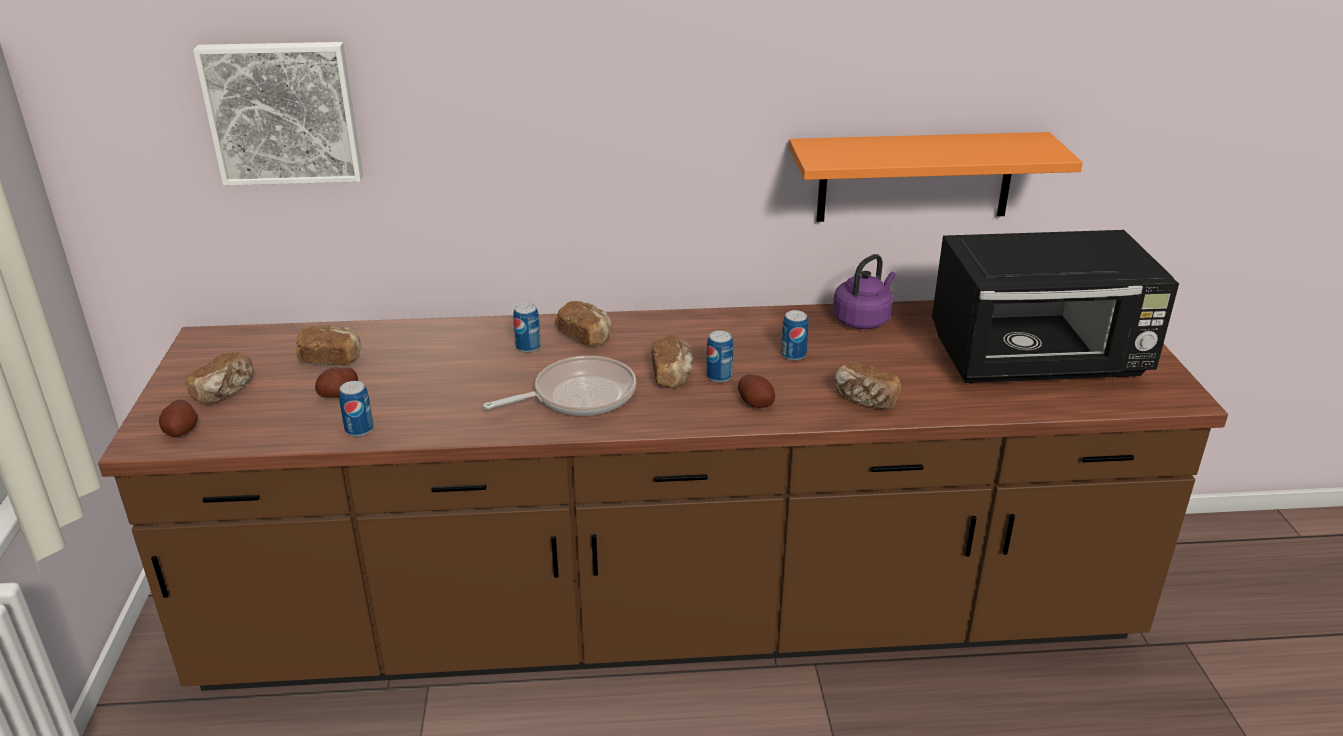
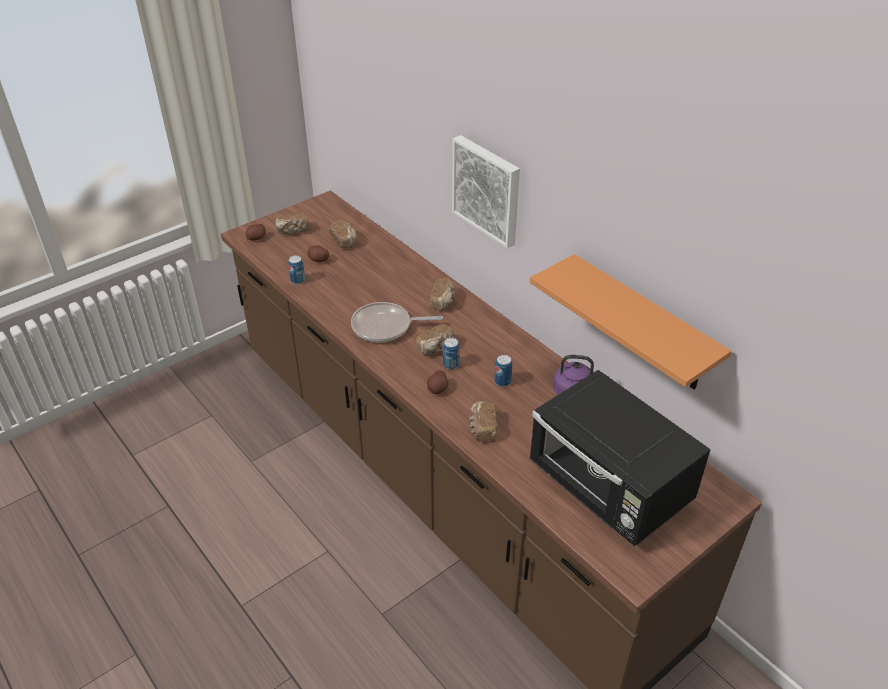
camera: 55 degrees right, 10 degrees up
(283, 112) = (370, 108): picture -> picture (487, 190)
(528, 347) = (413, 289): can -> none
(578, 395) = (385, 327): frying pan -> frying pan turned 150 degrees clockwise

